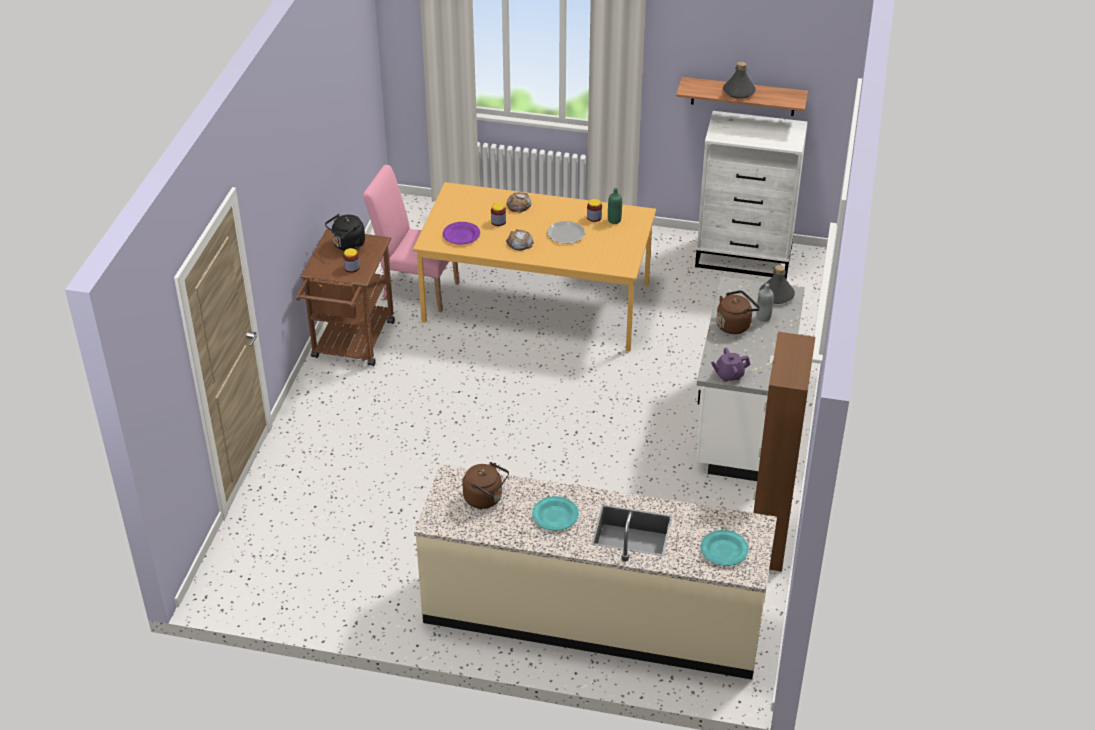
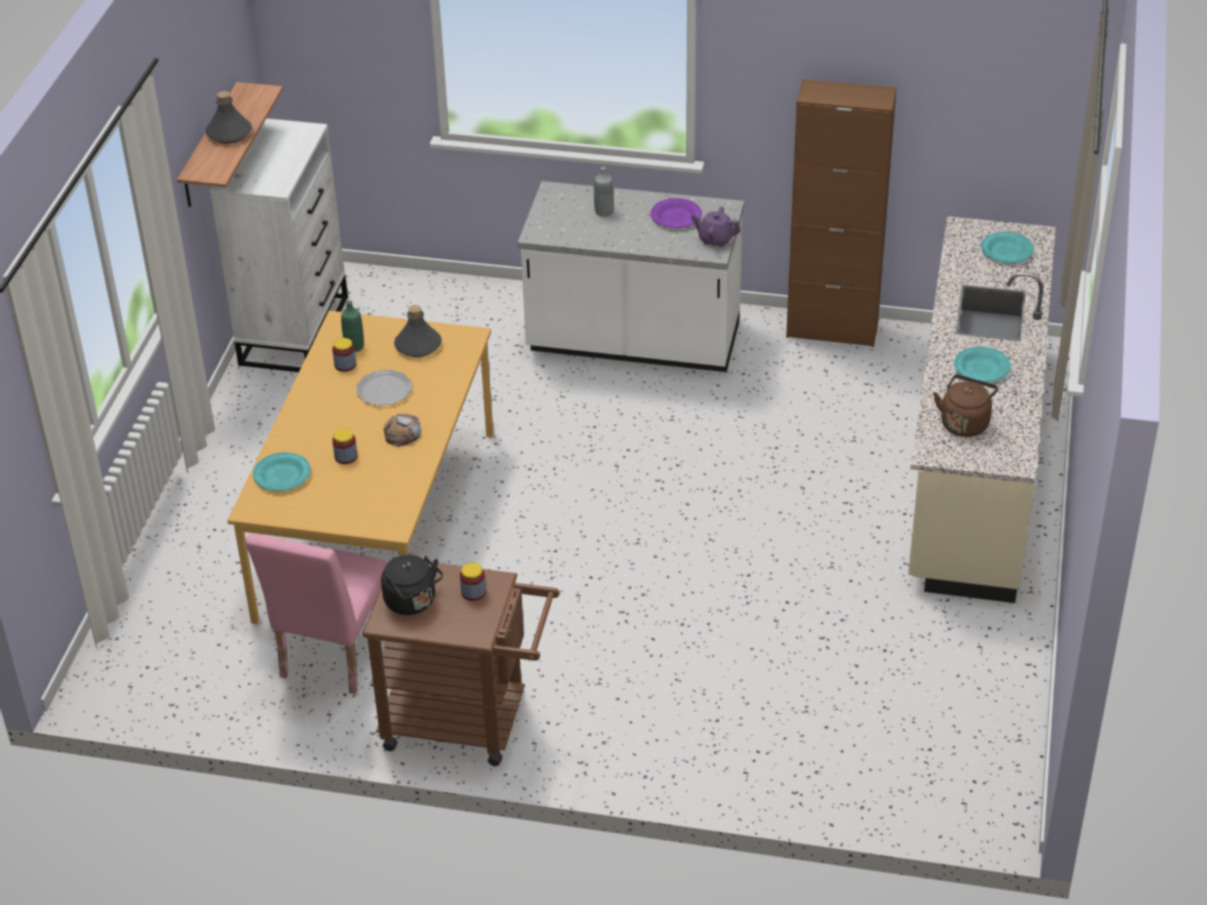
camera: 90 degrees left, 0 degrees up
(461, 235) = (377, 493): purple plate -> purple plate (675, 216)
(483, 199) = (282, 475): none -> turquoise plate
(519, 205) = (304, 438): bread -> none
(729, 375) = (715, 239): purple teapot -> purple teapot turned 120 degrees clockwise
(735, 325) = (619, 233): brown kettle -> none
(777, 295) = (558, 200): grey bottle -> grey bottle (418, 345)

